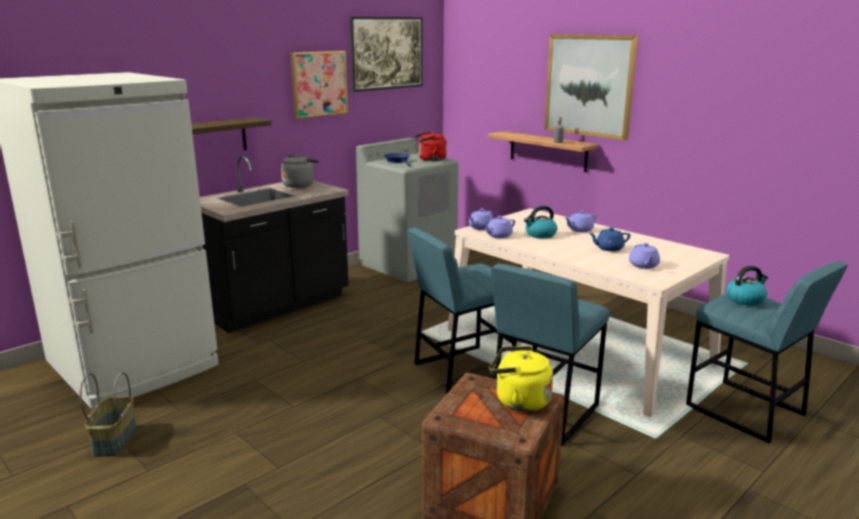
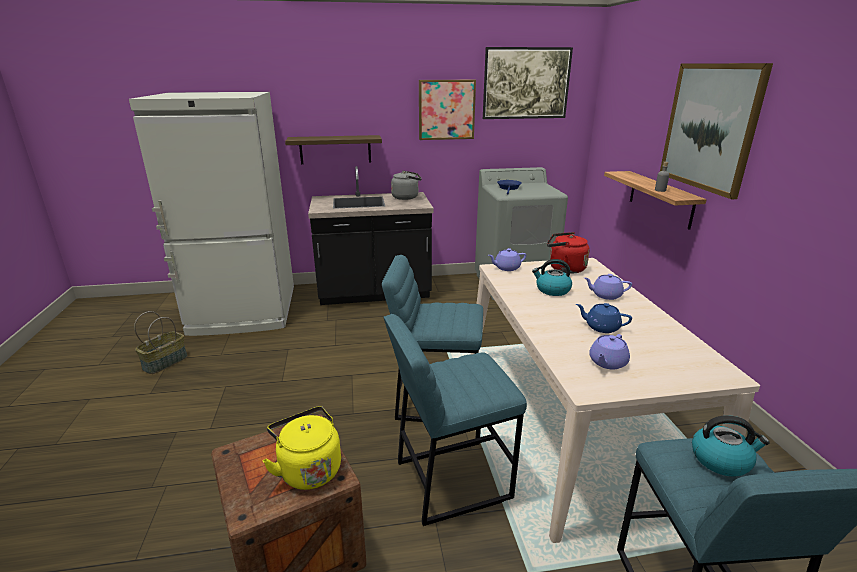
camera: 35 degrees right, 5 degrees up
(430, 159) = (541, 190): red kettle -> red kettle (564, 268)
(498, 236) = (508, 280): purple teapot -> none

